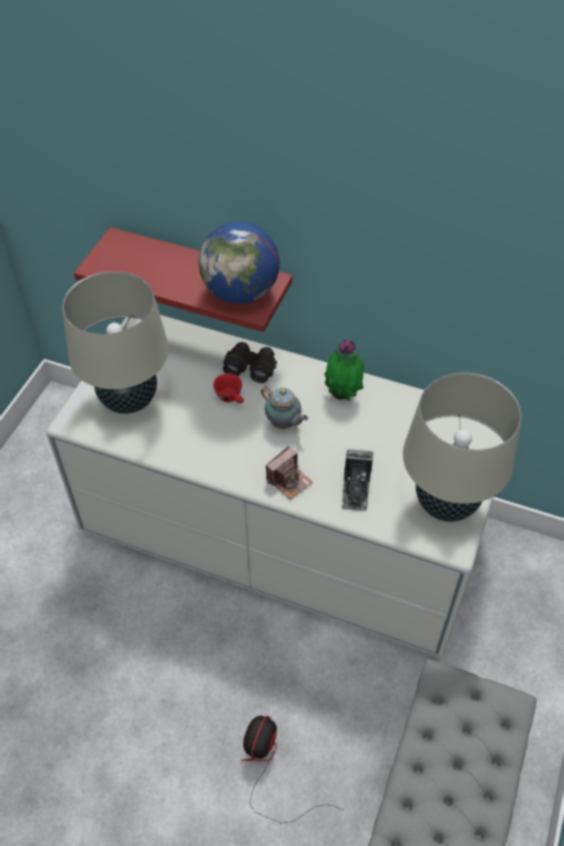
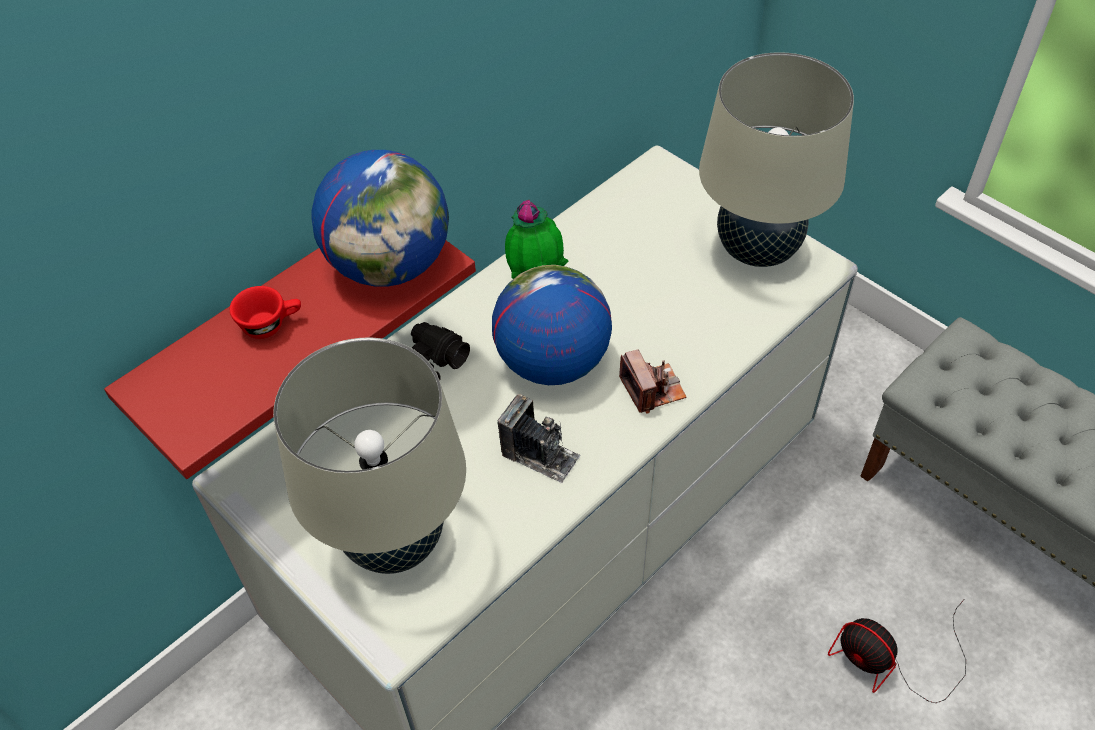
camera: 65 degrees left, 0 degrees up
(231, 398) = (469, 407): red cup -> red cup (271, 324)
(284, 424) = (552, 362): teapot -> globe
(355, 490) = (700, 326): camera -> camera (540, 454)

